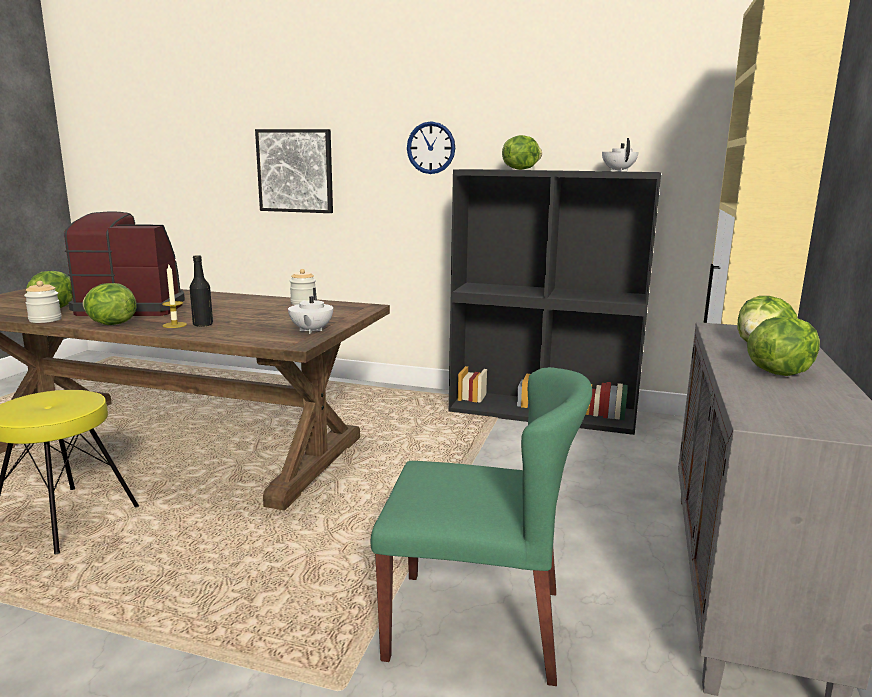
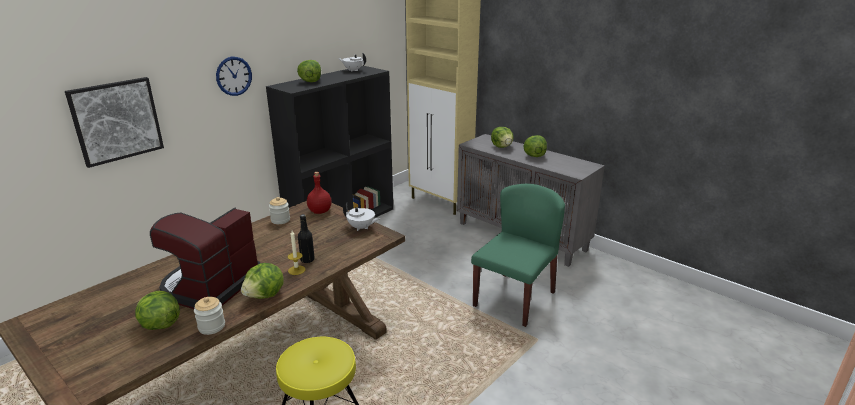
camera: 65 degrees left, 10 degrees up
(343, 311) = (320, 211): none -> red bottle

